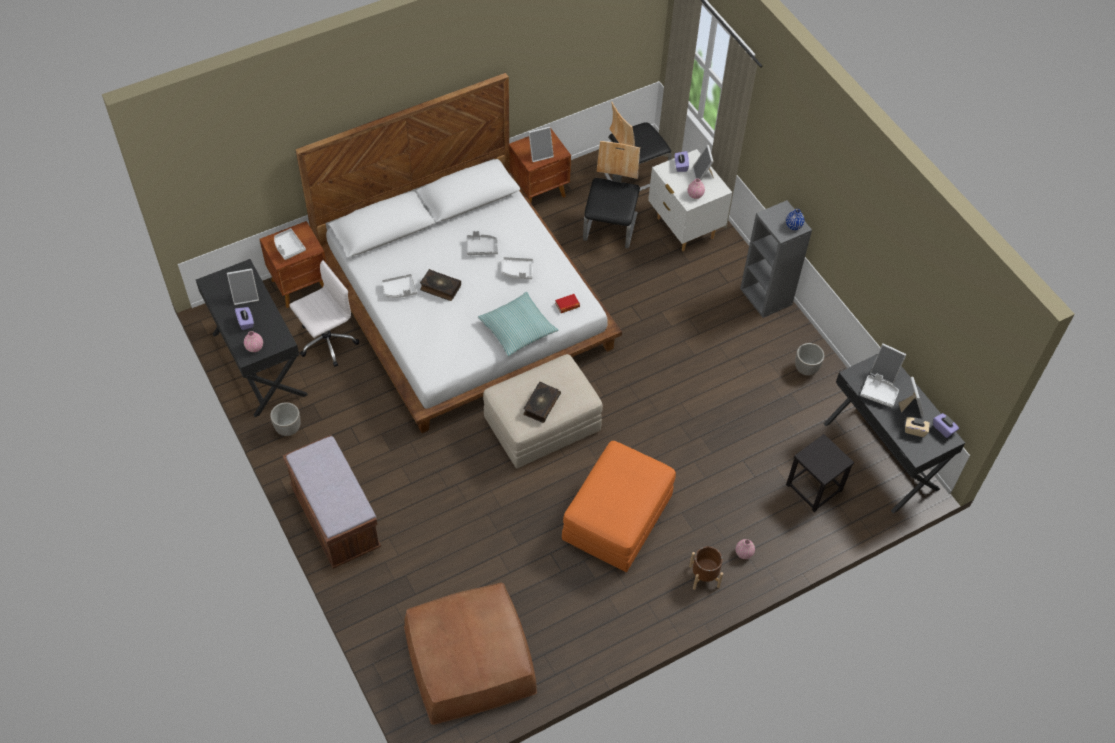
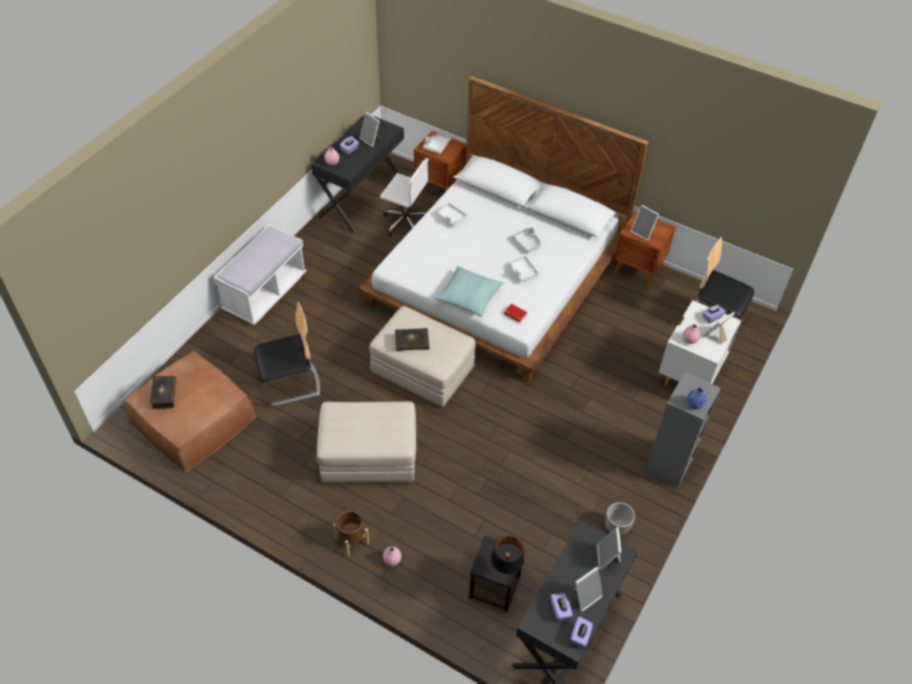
camera: 60 degrees right, 5 degrees down
(288, 429) = (320, 236): planter -> none
(335, 518) = (265, 293): brown bench -> white bench
(440, 288) = (470, 237): book -> book (164, 395)
(610, 227) = (645, 328): chair -> chair (290, 384)
(617, 519) = (368, 456): orange ottoman -> beige ottoman
(838, 458) = (506, 572): none -> black table lamp
(878, 394) = (579, 562): white tray -> none
(915, 430) = (560, 610): beige tissue box -> purple tissue box

